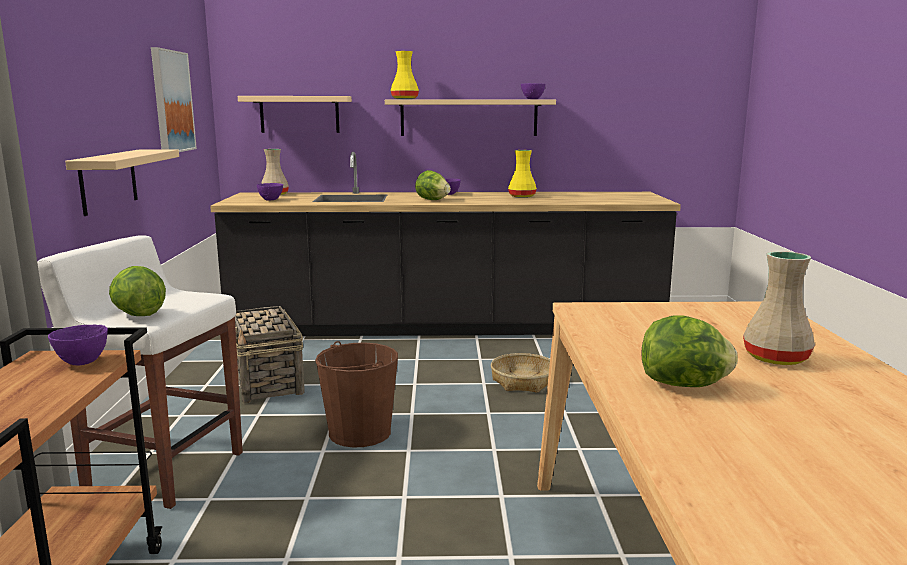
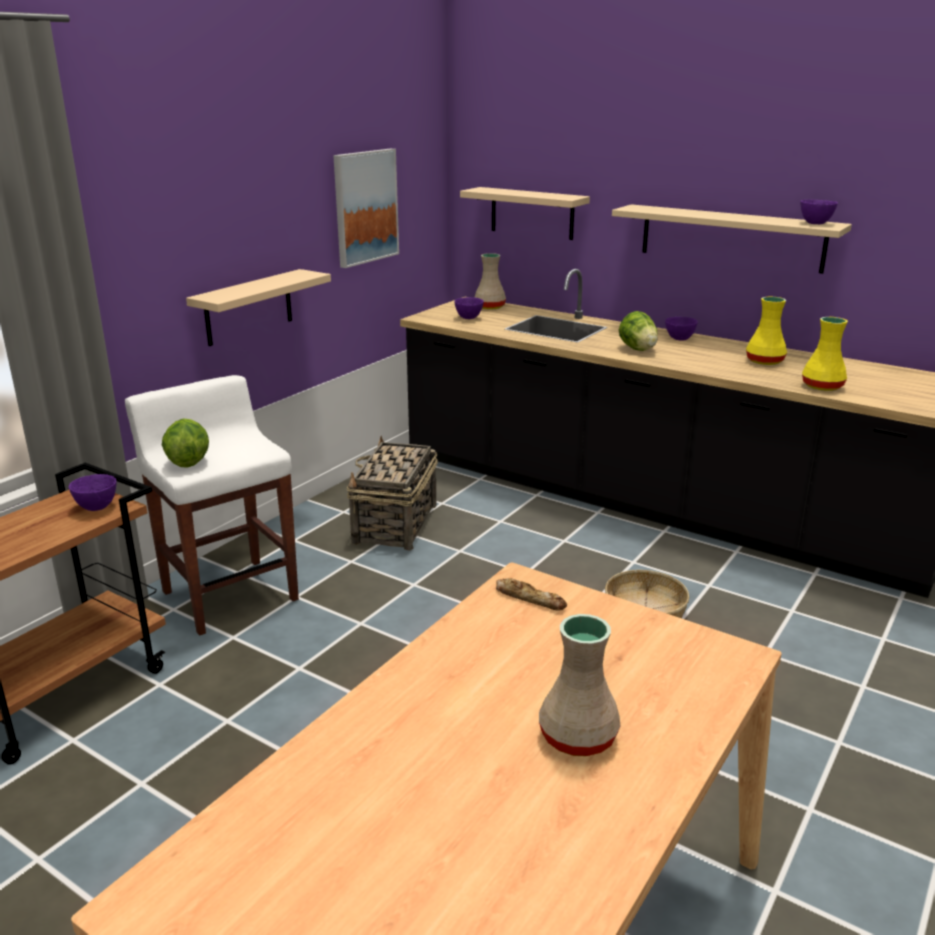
camera: 35 degrees right, 10 degrees up
(359, 432) = (411, 615): brown bucket -> none
(404, 99) = (643, 208): yellow vase -> yellow vase (821, 386)
(605, 313) = (530, 599): none -> bread
(684, 385) = (414, 730): lettuce -> none

